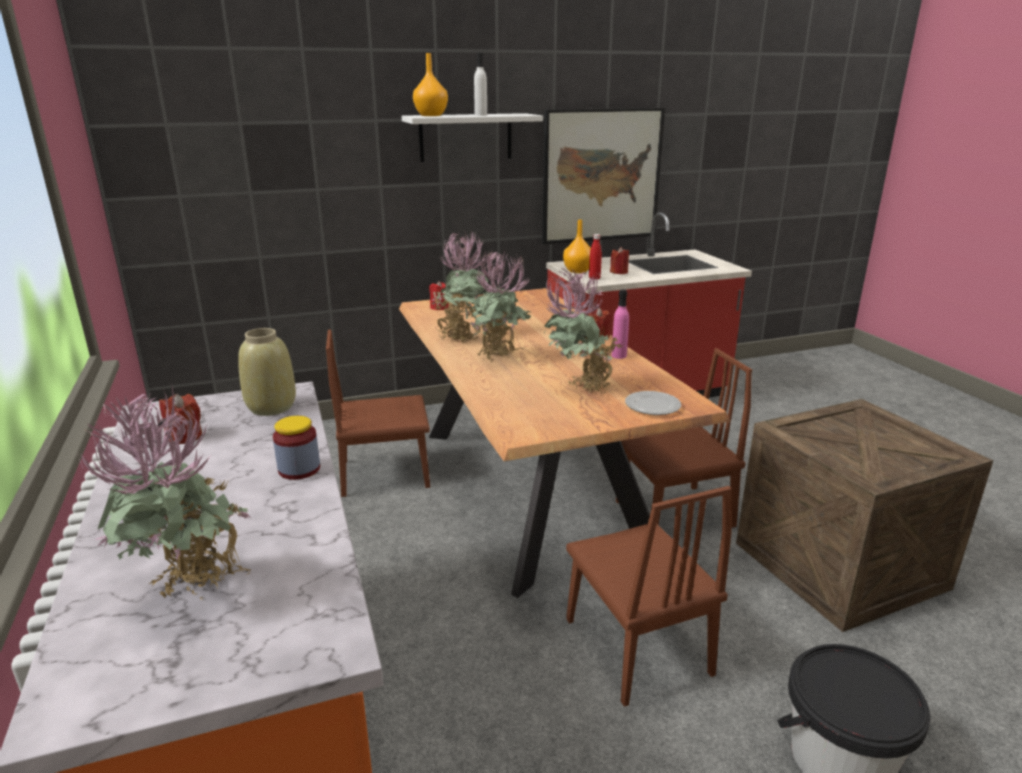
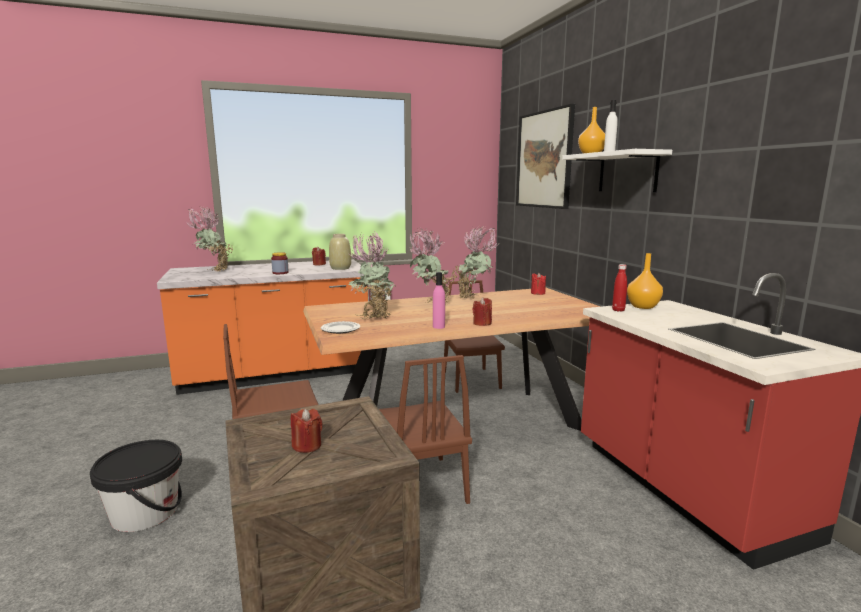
camera: 90 degrees right, 10 degrees down
(601, 176) = (740, 218): picture -> picture (544, 159)
(619, 272) = (656, 318): red candle -> red candle (307, 446)

